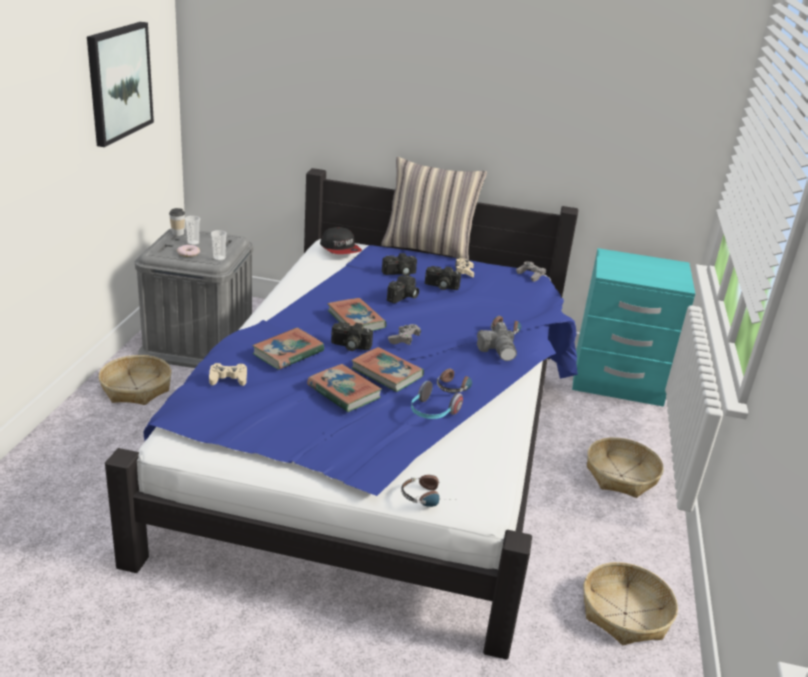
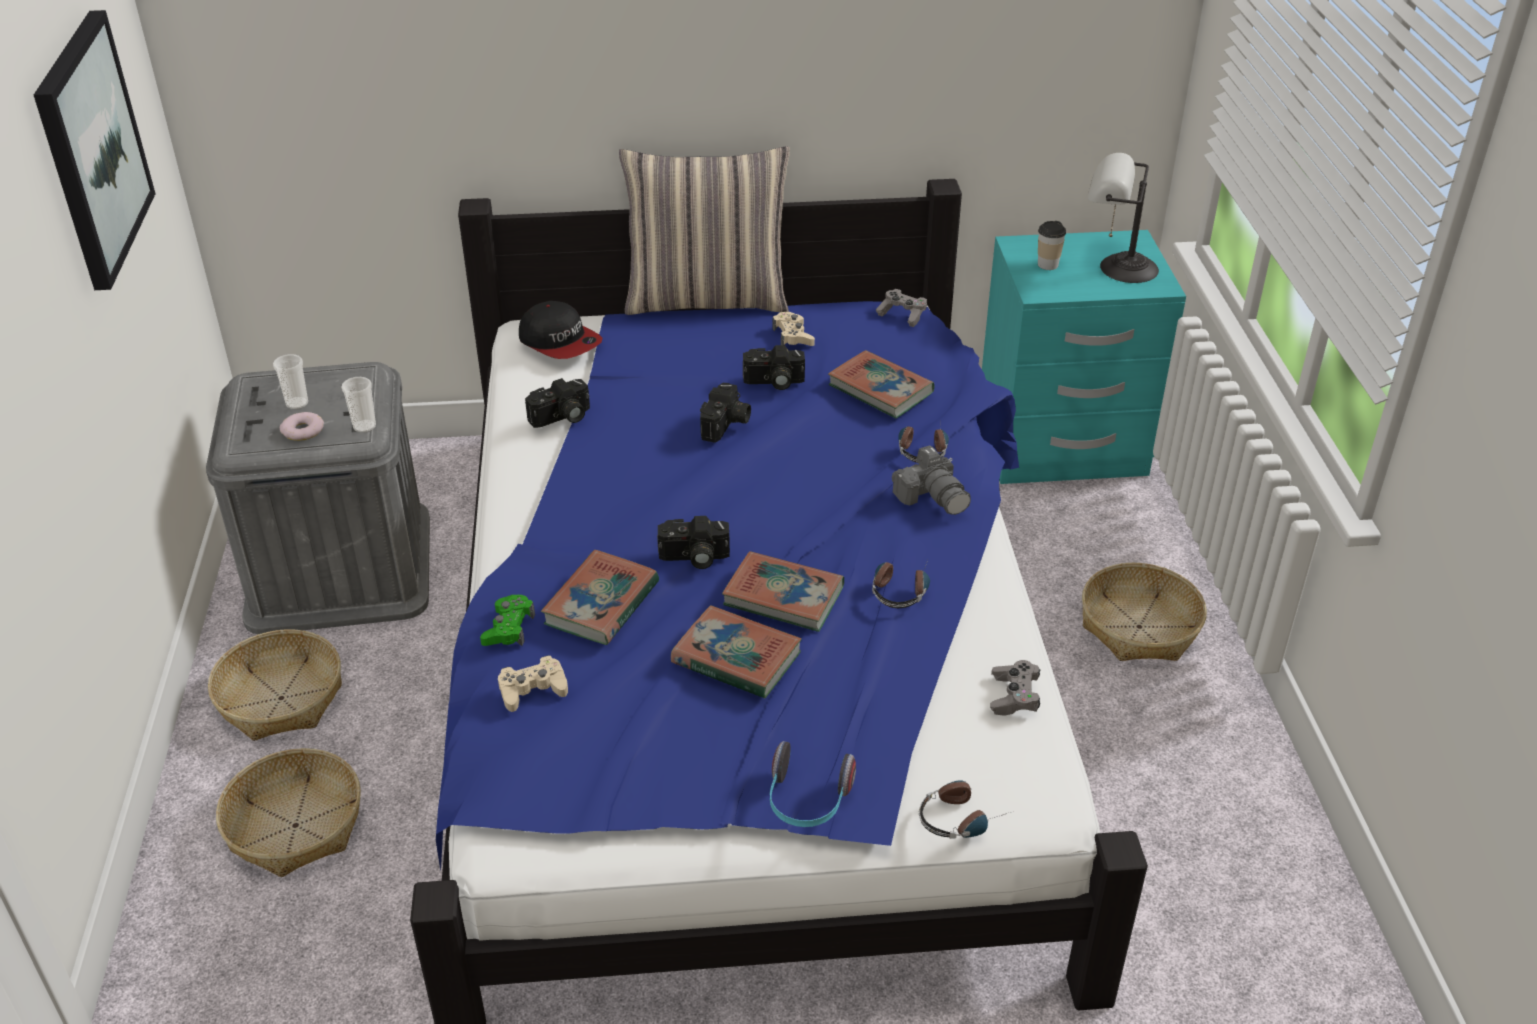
camera: 15 degrees left, 10 degrees up
(178, 233) = (255, 388): cup -> cup (1047, 265)
(234, 352) = (508, 628): none -> green game controller
(356, 320) = (674, 497): book -> book (880, 389)
(399, 273) = (690, 372): camera -> camera (562, 418)
(404, 340) = (774, 517): grey game controller -> grey game controller (1014, 697)
(432, 413) = (893, 656): headphones -> headphones (807, 801)
(625, 614) = (1242, 871): basket -> basket (296, 826)
(660, 273) = (1116, 267): none -> table lamp

